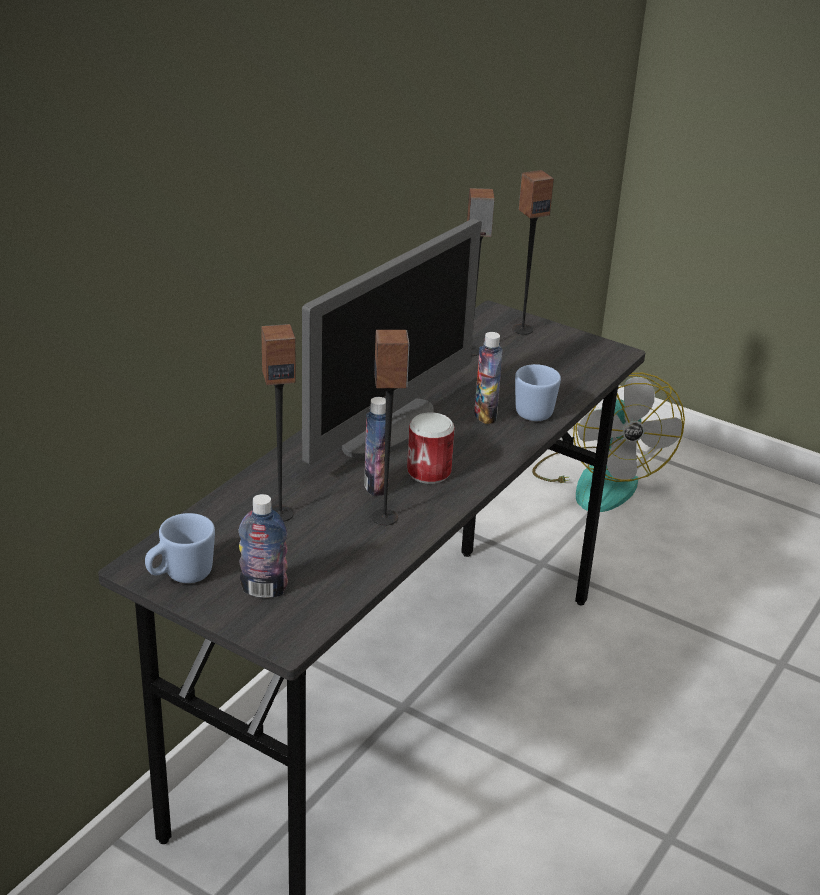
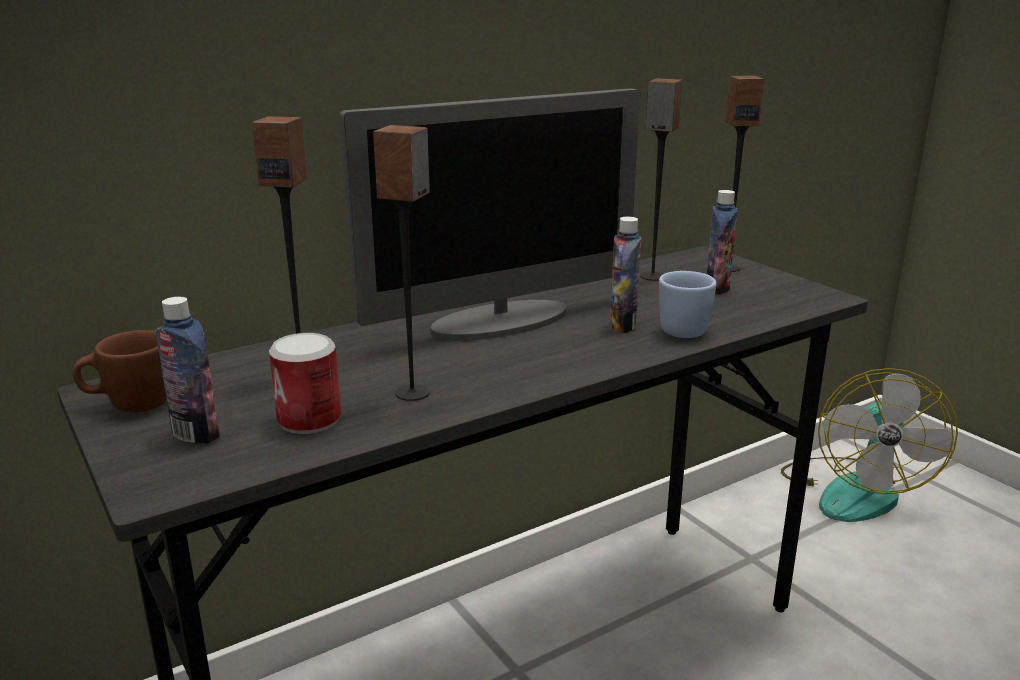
camera: 25 degrees right, 10 degrees down
(180, 576) = (129, 405): blue mug -> brown mug
(376, 485) = (434, 364): bottle -> bottle (717, 288)
(429, 472) = (508, 362): can -> can (309, 420)

